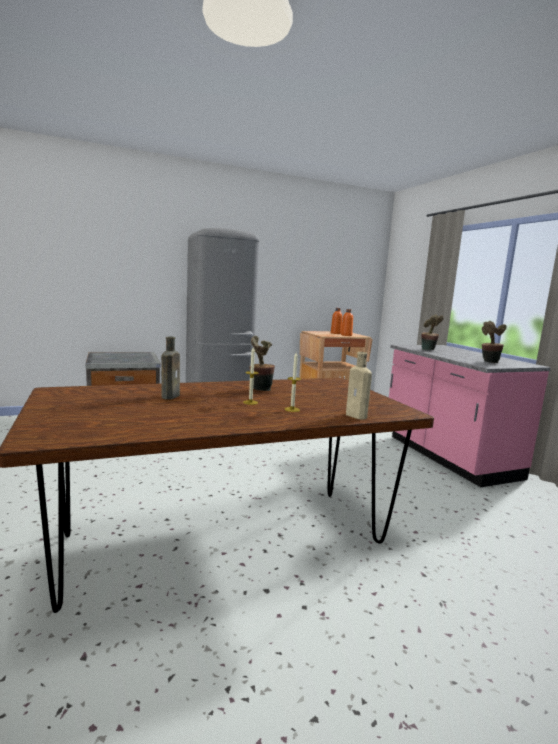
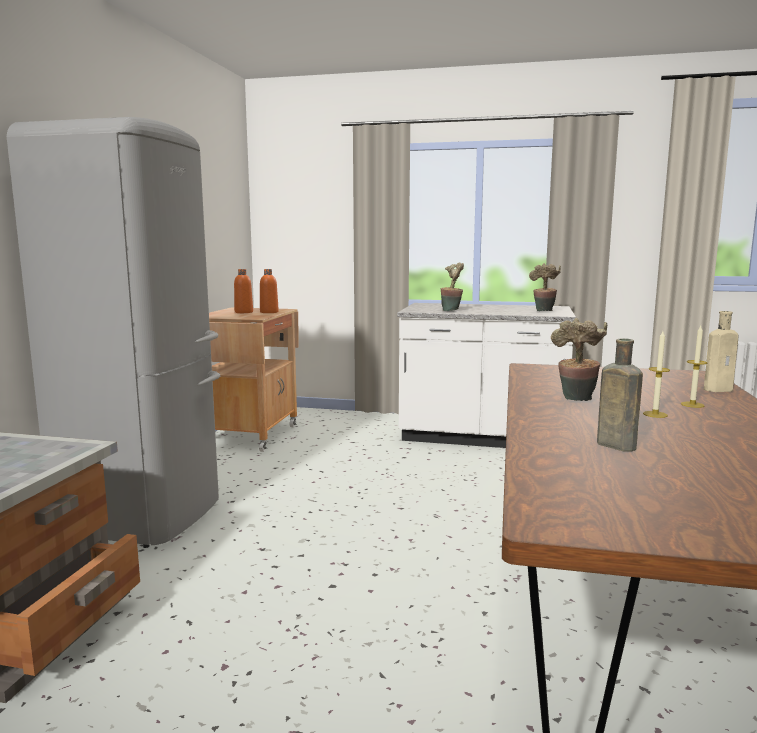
camera: 55 degrees left, 0 degrees up
(447, 456) = (482, 438): pink counter -> white counter

